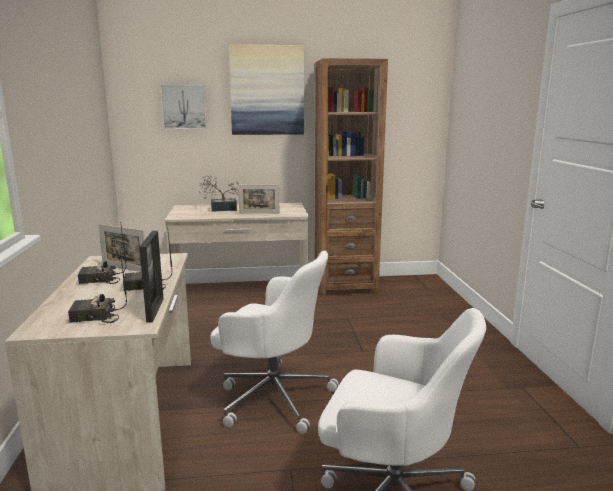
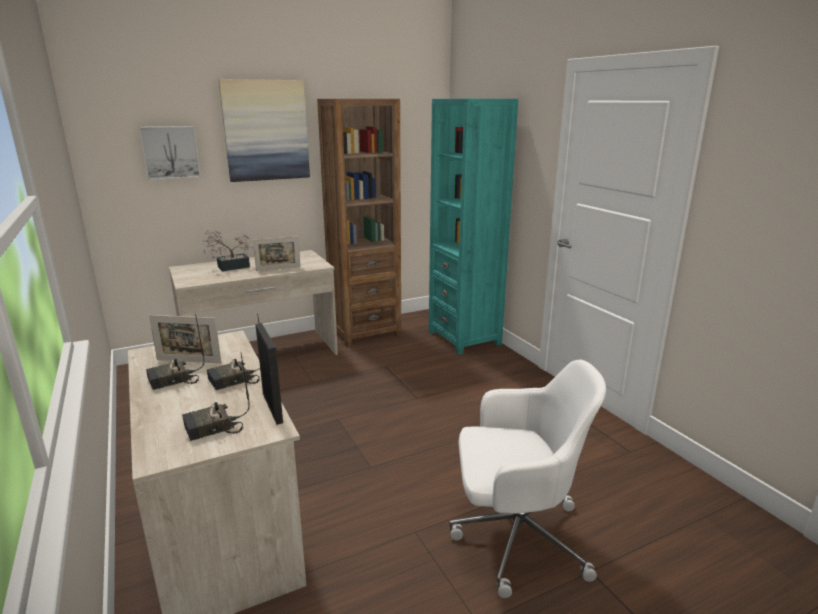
camera: 20 degrees left, 5 degrees up
(273, 397) = (358, 463): white office chair -> none
(442, 304) = (464, 338): none -> turquoise bookcase

